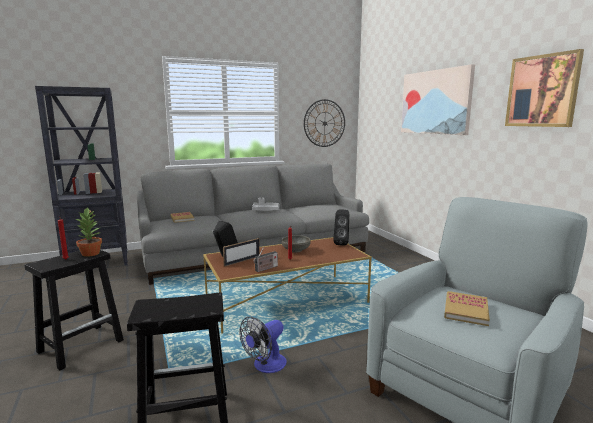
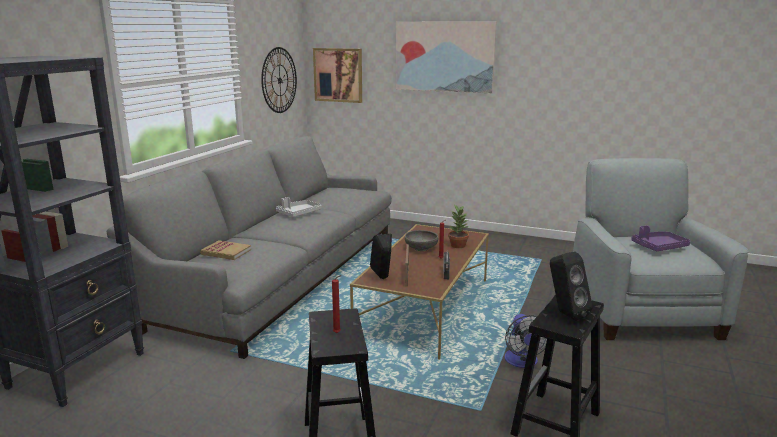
camera: 45 degrees left, 5 degrees up
(91, 253) = (341, 316): potted plant -> potted plant (458, 245)
(341, 243) = (439, 229): black speaker -> black speaker (565, 314)
(466, 310) = (659, 247): book -> purple tray
(542, 91) = (572, 54): picture -> picture (338, 75)

